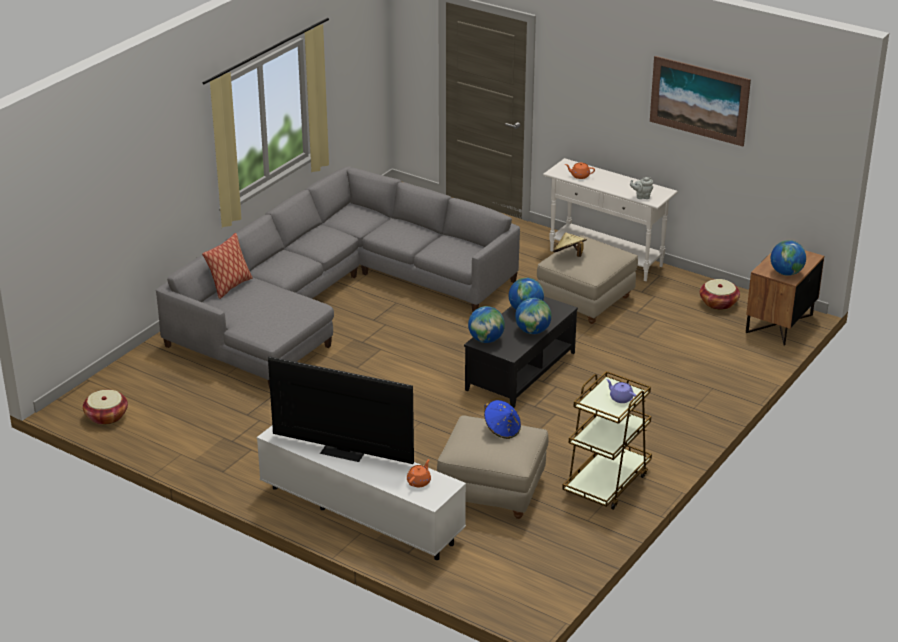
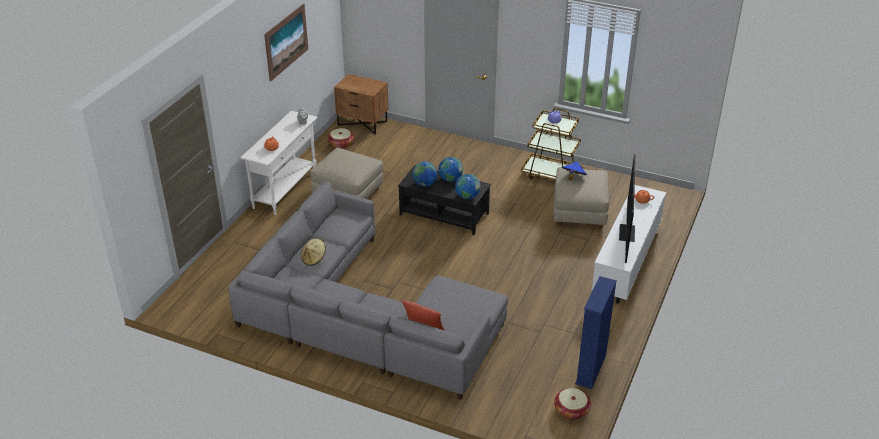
camera: 100 degrees left, 5 degrees up
(162, 442) = (591, 369): none -> blue bookcase
(569, 255) = (350, 169): beige hat -> beige hat (314, 259)
(786, 273) = (372, 85): globe -> none

